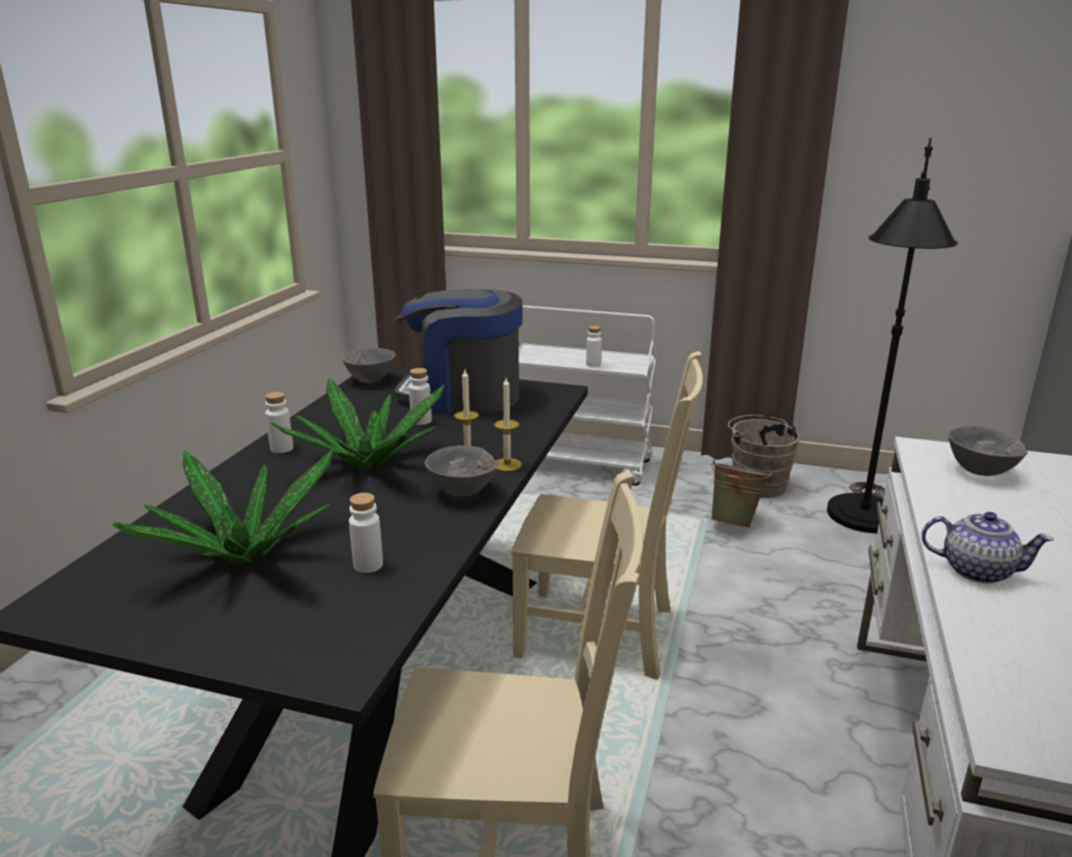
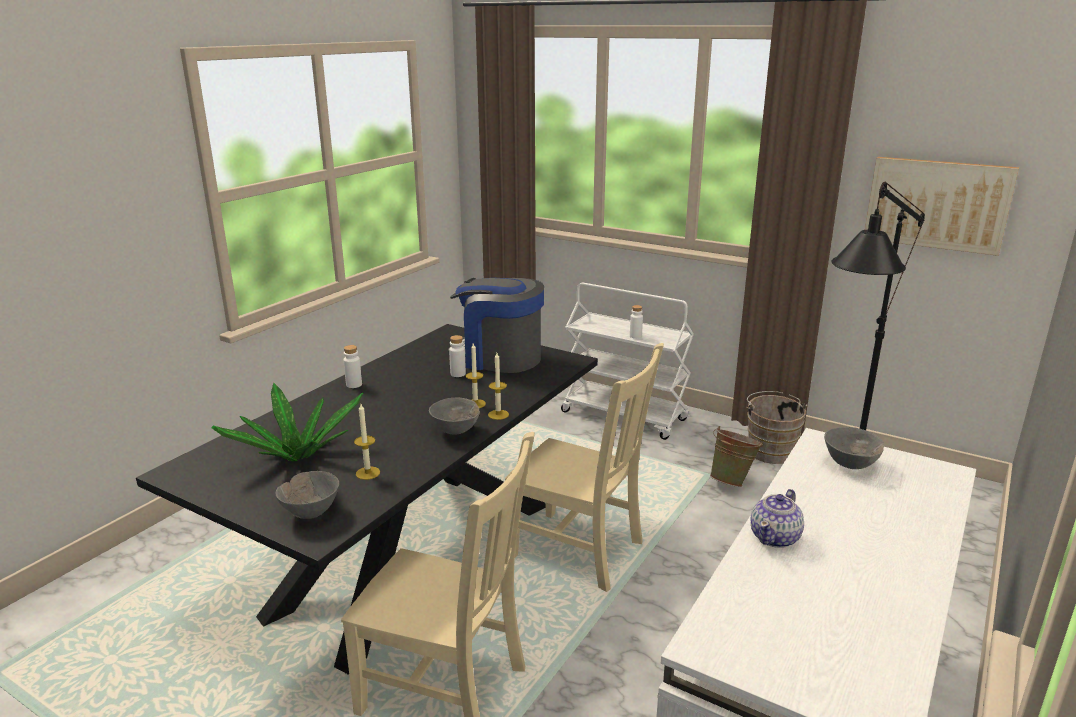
camera: 15 degrees right, 0 degrees up
(368, 463) = (405, 402): potted plant -> none
(368, 565) = (368, 473): white bottle -> candle
(370, 380) = (440, 337): grey bowl -> grey bowl (310, 512)
(932, 180) = (937, 204): none -> picture
(976, 570) = (775, 537): teapot -> teapot turned 90 degrees clockwise

